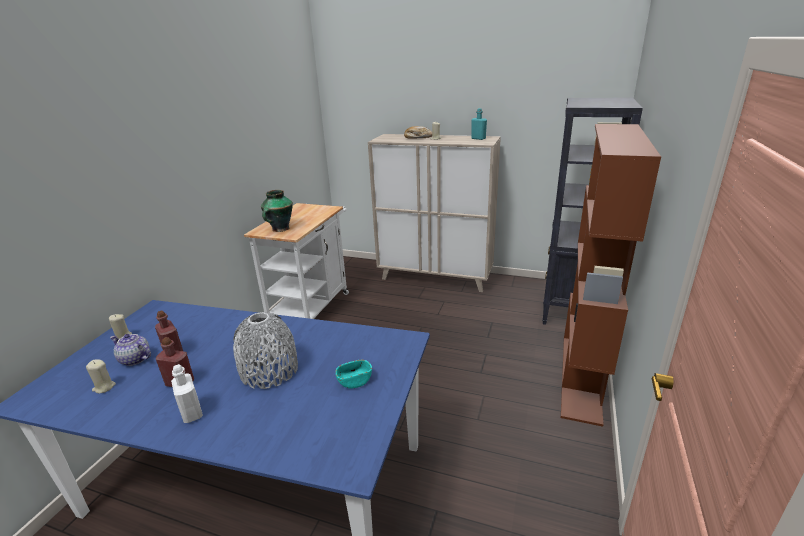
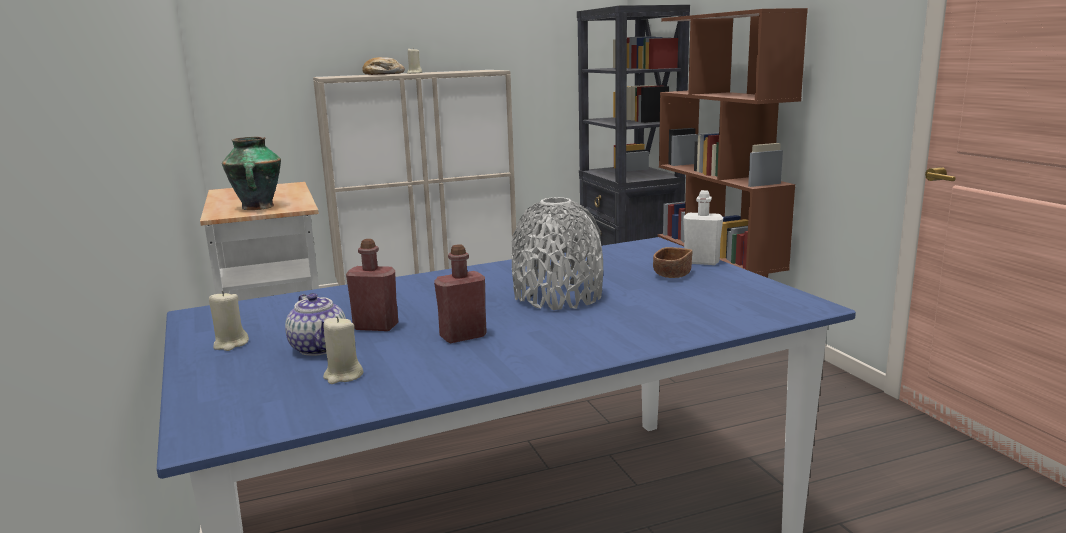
camera: 40 degrees left, 10 degrees down
(134, 359) = (320, 348): teapot -> teapot turned 105 degrees counterclockwise
(192, 413) = (550, 343): white bottle -> white bottle (701, 262)
(355, 381) = (672, 274): turquoise bowl -> brown bowl
(478, 138) = (471, 70): turquoise bottle -> none

